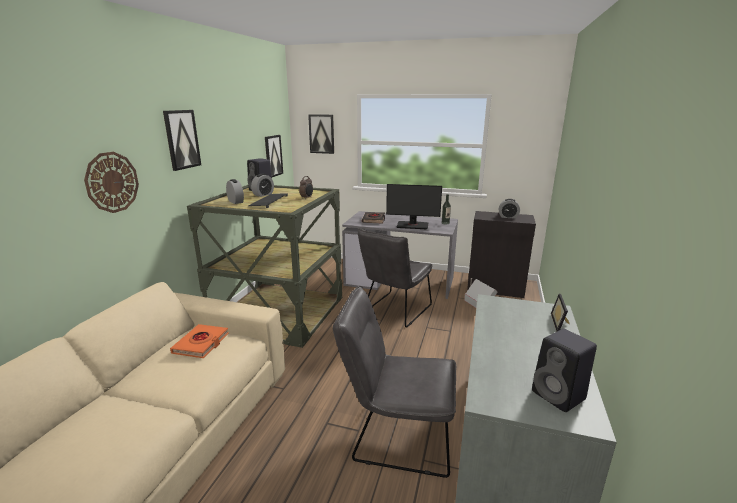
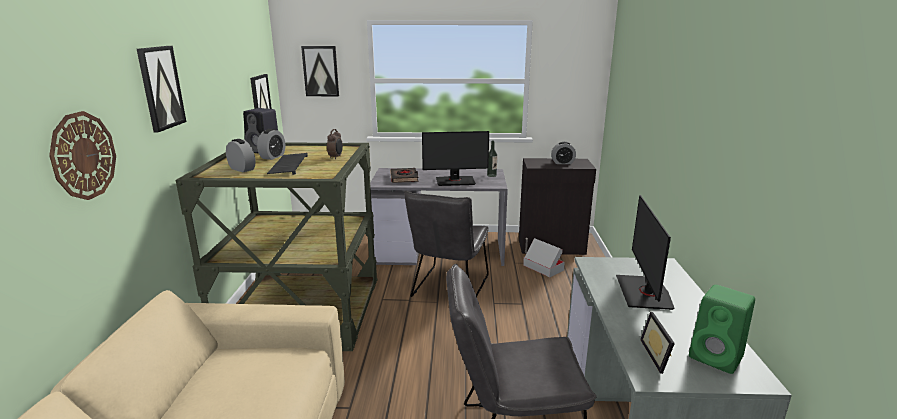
camera: 15 degrees left, 0 degrees up
(201, 344) = (247, 367): orange book -> none
(523, 331) = (644, 293): none -> monitor
(560, 396) = (717, 358): black speaker -> green speaker
(561, 323) = (676, 279): picture frame -> picture frame (659, 356)

